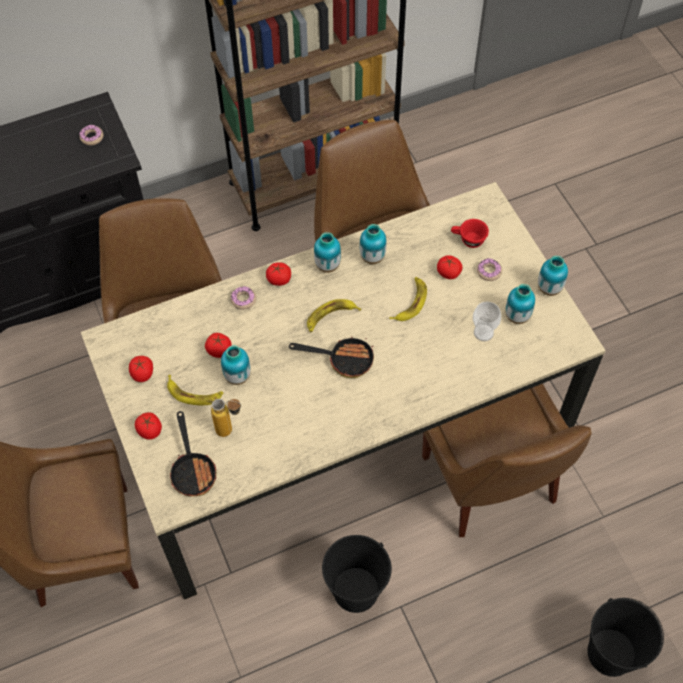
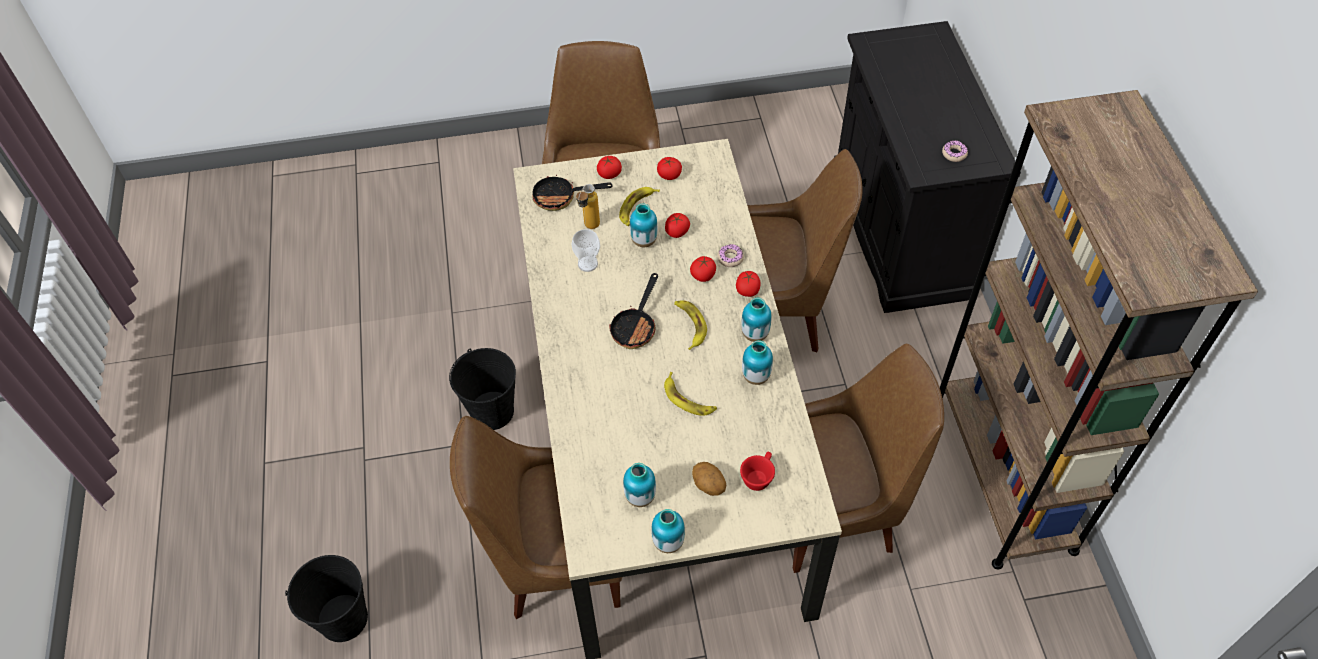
camera: 105 degrees right, 5 degrees down
(448, 273) = (717, 444): tomato -> tomato (703, 275)
(483, 332) = (629, 458): cup -> cup (587, 264)
(489, 272) = (708, 486): donut -> potato

